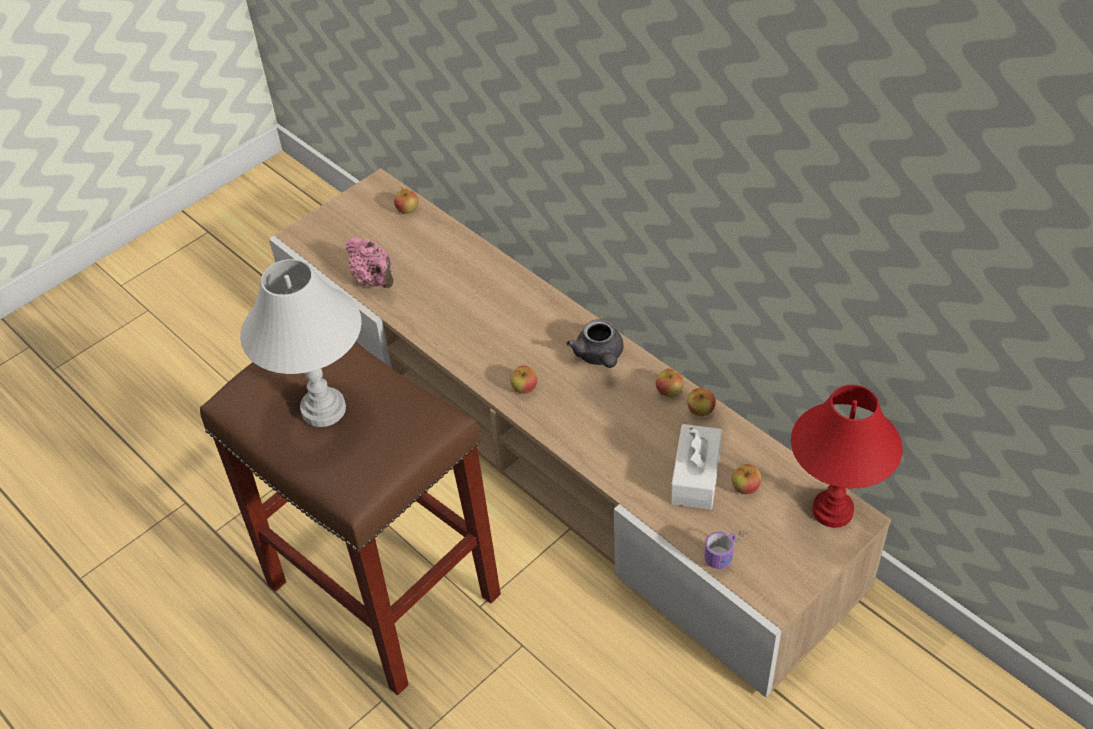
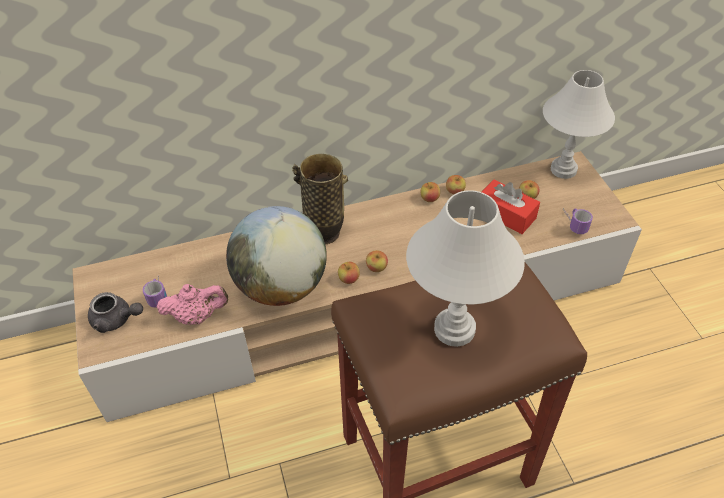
camera: 65 degrees left, 0 degrees up
(385, 240) = (159, 294): none -> mug
(407, 210) = (138, 268): apple -> apple (349, 279)
(450, 323) = (282, 286): none -> globe
(547, 322) = (324, 233): none -> vase
(600, 356) = (376, 219): grey teapot -> grey teapot (116, 320)
(696, 476) = (506, 214): white tissue box -> red tissue box
(833, 510) = (563, 169): red table lamp -> white table lamp

